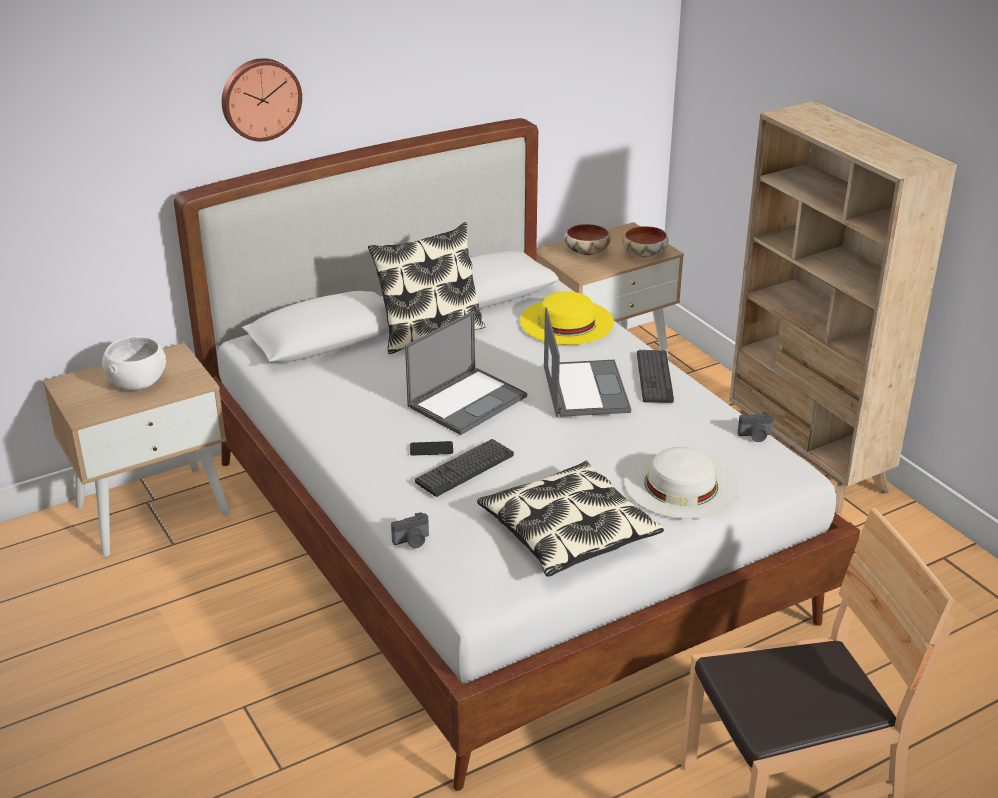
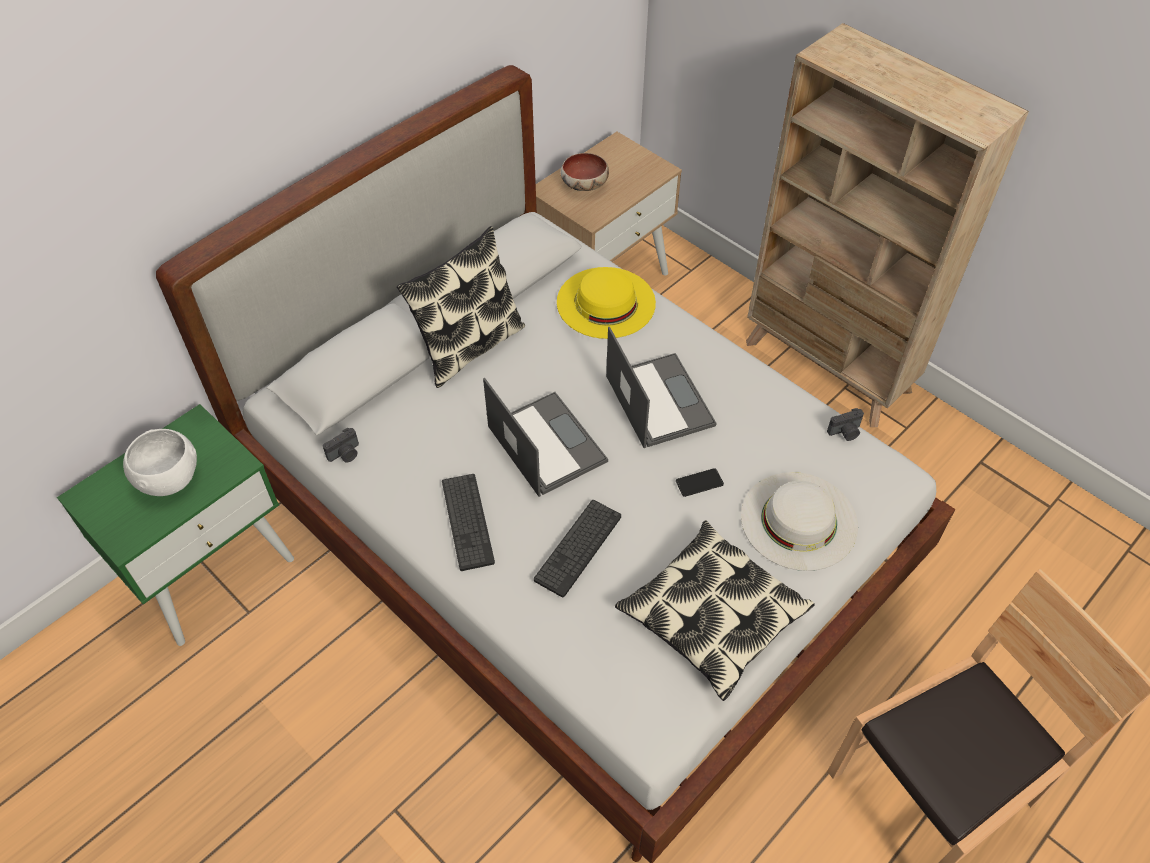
camera: 15 degrees left, 20 degrees up
(153, 509) = (210, 569): beige nightstand -> green nightstand
(260, 98) = (229, 132): wall clock -> none
(412, 541) = (560, 668): camera -> camera (345, 454)
(431, 449) = (532, 525): phone -> phone (699, 483)
(468, 400) = (545, 443): laptop -> laptop turned 60 degrees counterclockwise
(644, 254) = (643, 177): bowl -> none
(654, 377) = (721, 367): keyboard -> keyboard (467, 522)

